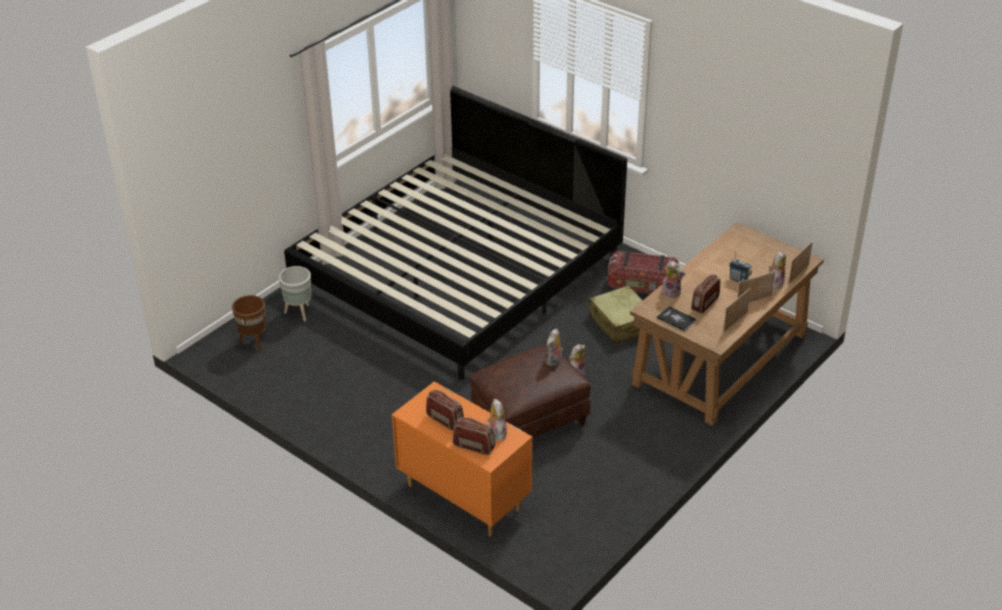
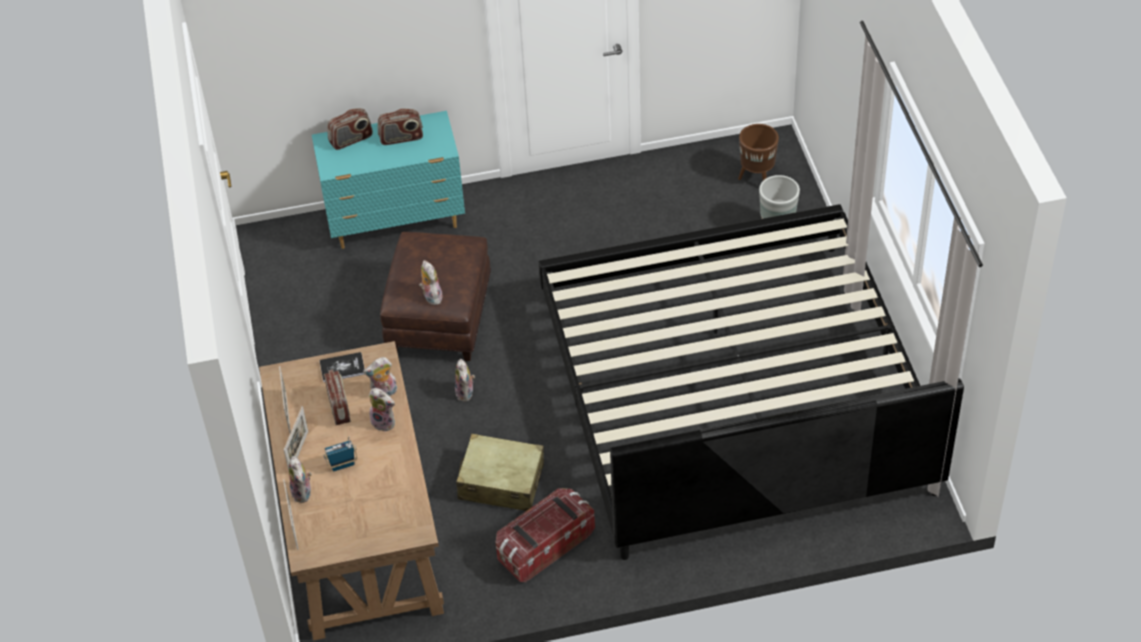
camera: 130 degrees right, 10 degrees up
(463, 496) = (397, 222): orange dresser -> turquoise dresser
(497, 433) = (349, 161): plush toy -> plush toy (384, 422)

